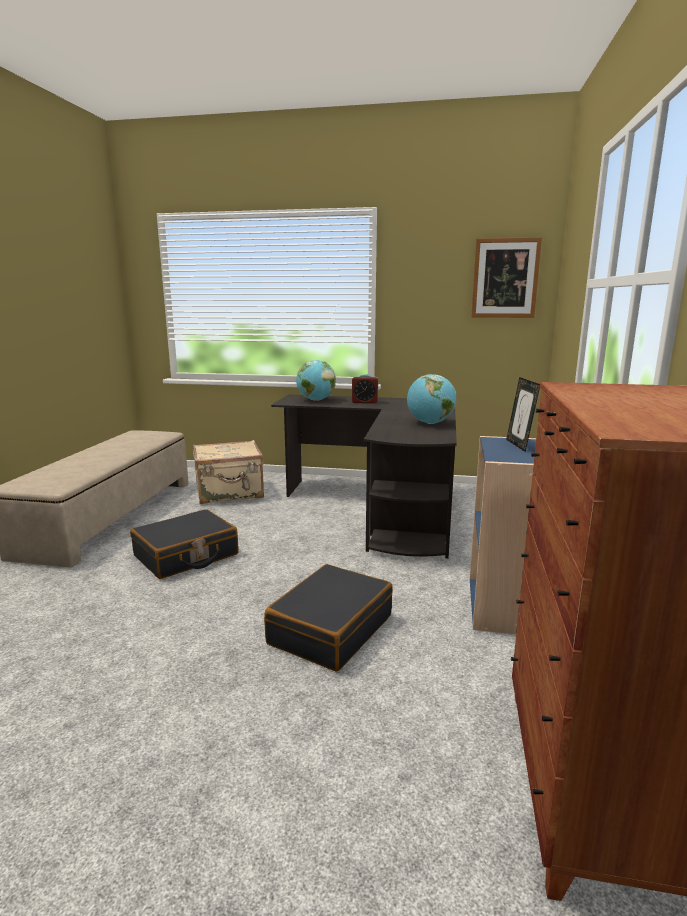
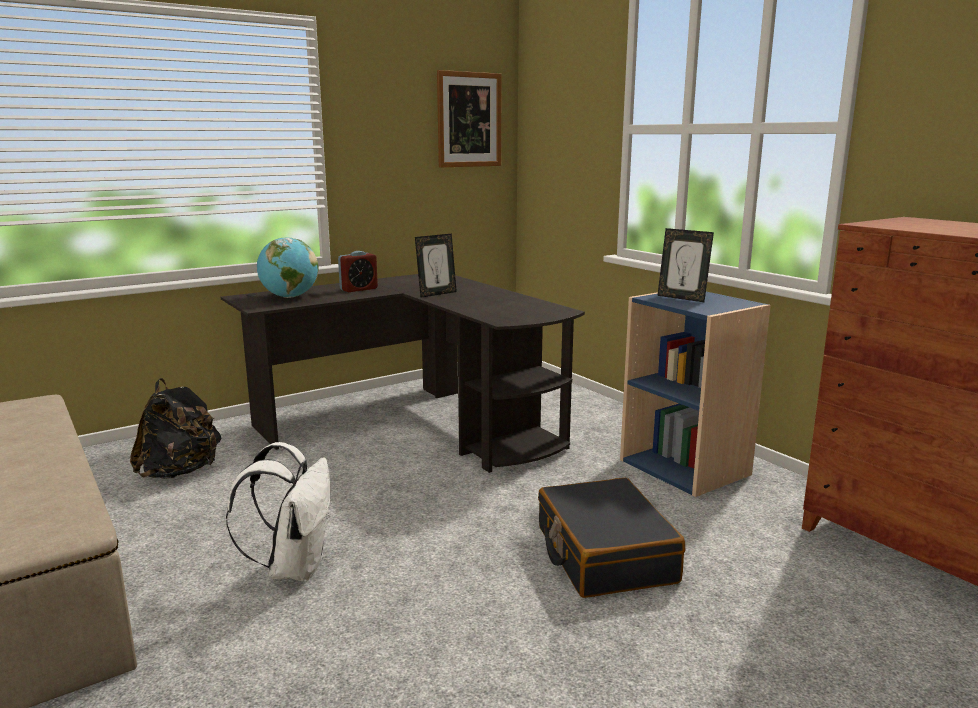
camera: 45 degrees left, 0 degrees up
(186, 556) = (294, 567): black suitcase -> white backpack
(230, 493) = (180, 472): beige suitcase -> black backpack
(398, 413) = (436, 294): none -> picture frame
(430, 423) = (502, 298): globe -> none

